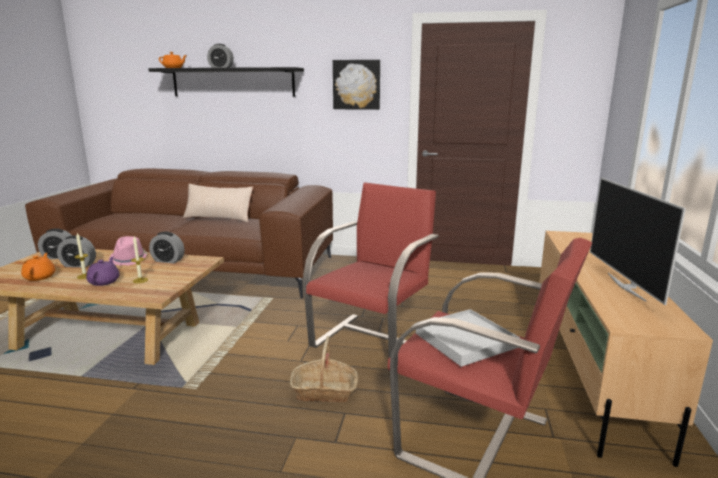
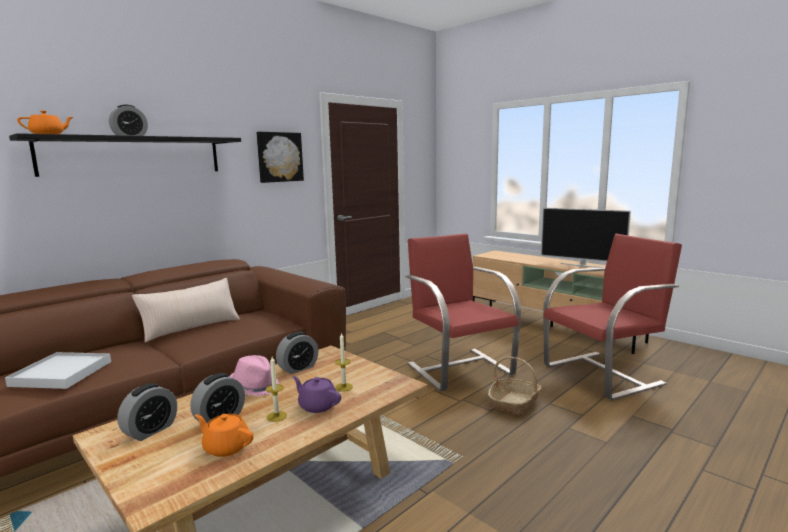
camera: 55 degrees left, 5 degrees down
(466, 340) = (599, 310): white tray -> white tray (62, 373)

